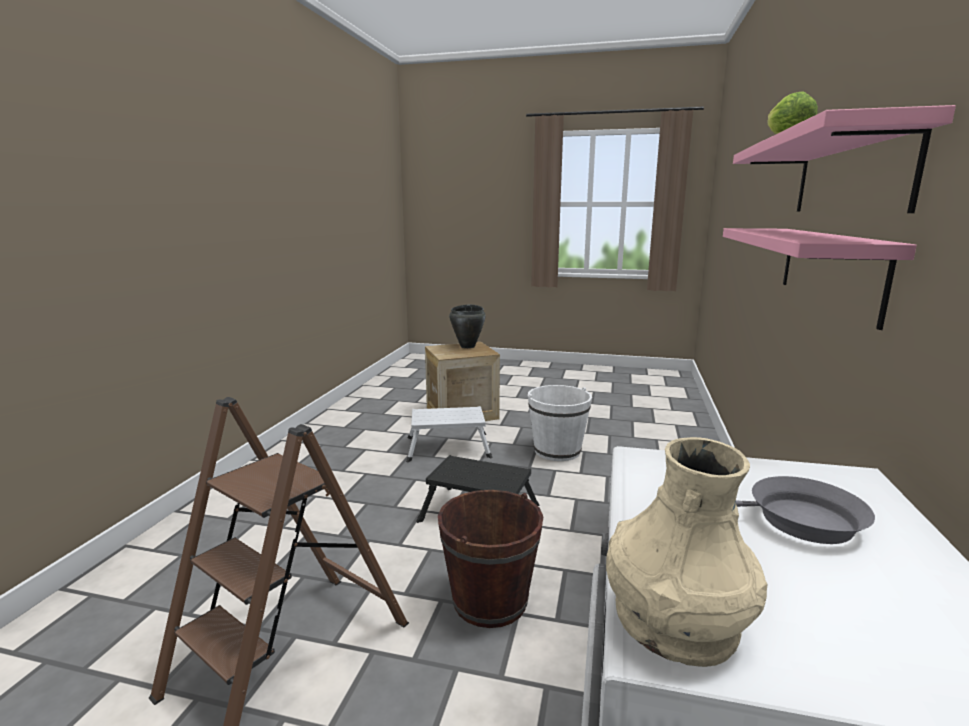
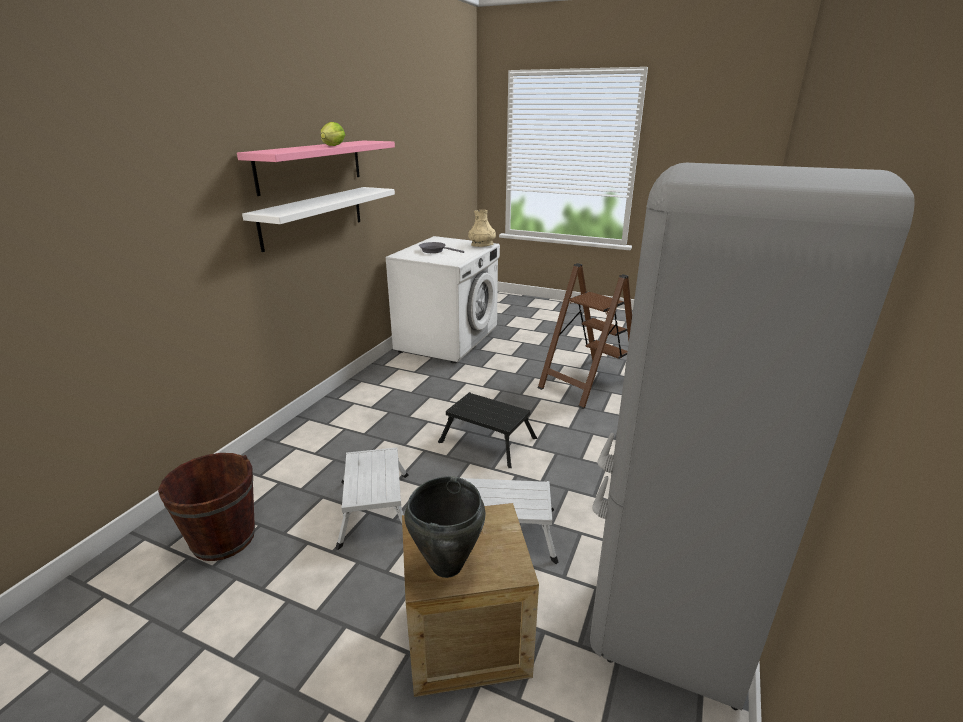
camera: 170 degrees left, 10 degrees up
(349, 424) = (664, 621): none -> grey fridge
(490, 601) = (495, 391): brown bucket -> brown bucket (224, 538)
(557, 451) = (375, 508): white bucket -> white step ladder
(828, 268) = (313, 217): pink shelf -> white shelf

